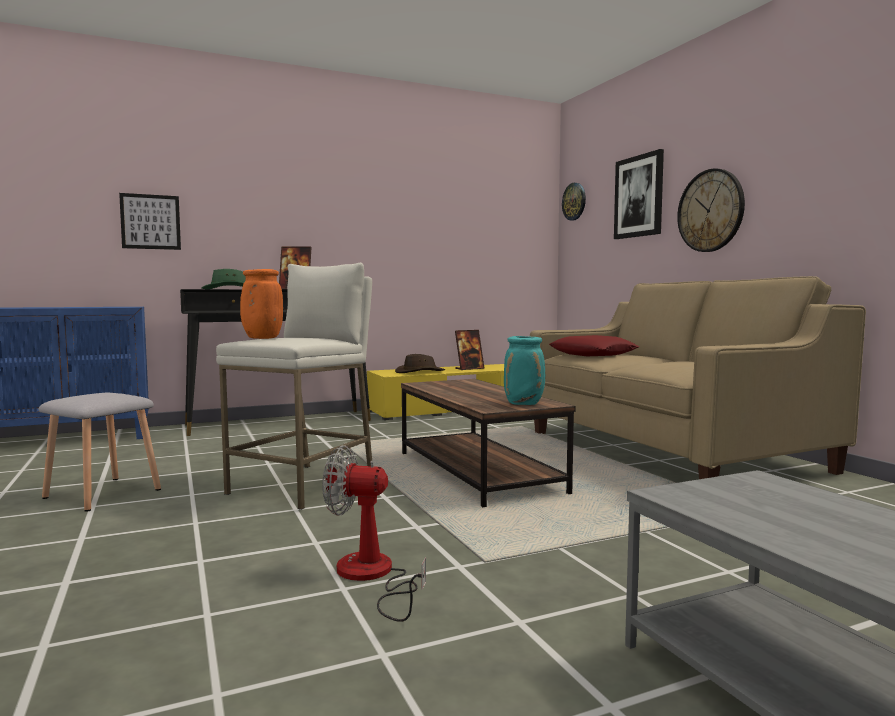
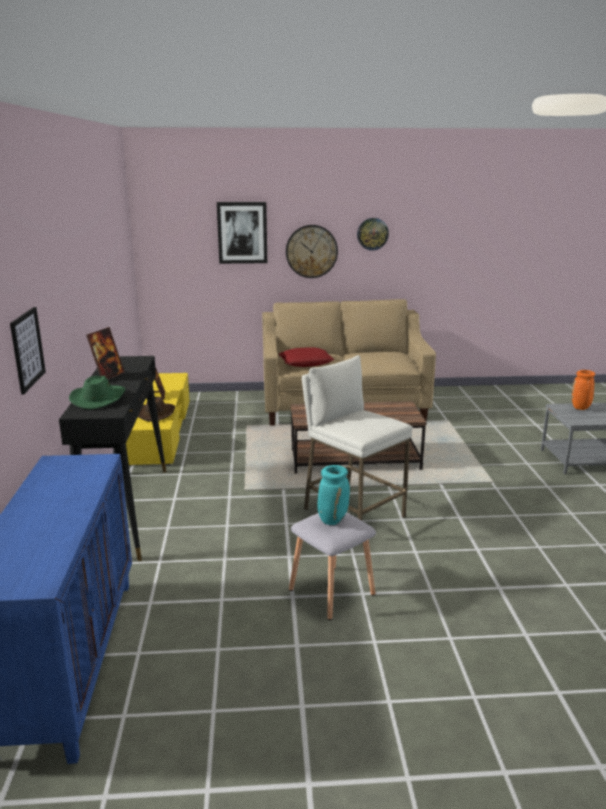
camera: 70 degrees left, 15 degrees up
(261, 338) = (365, 428): orange vase -> orange vase (580, 408)
(372, 577) = (504, 507): fan -> none
(524, 404) = (403, 409): turquoise vase -> turquoise vase (332, 519)
(574, 201) = (158, 226): wall clock -> wall clock (372, 234)

